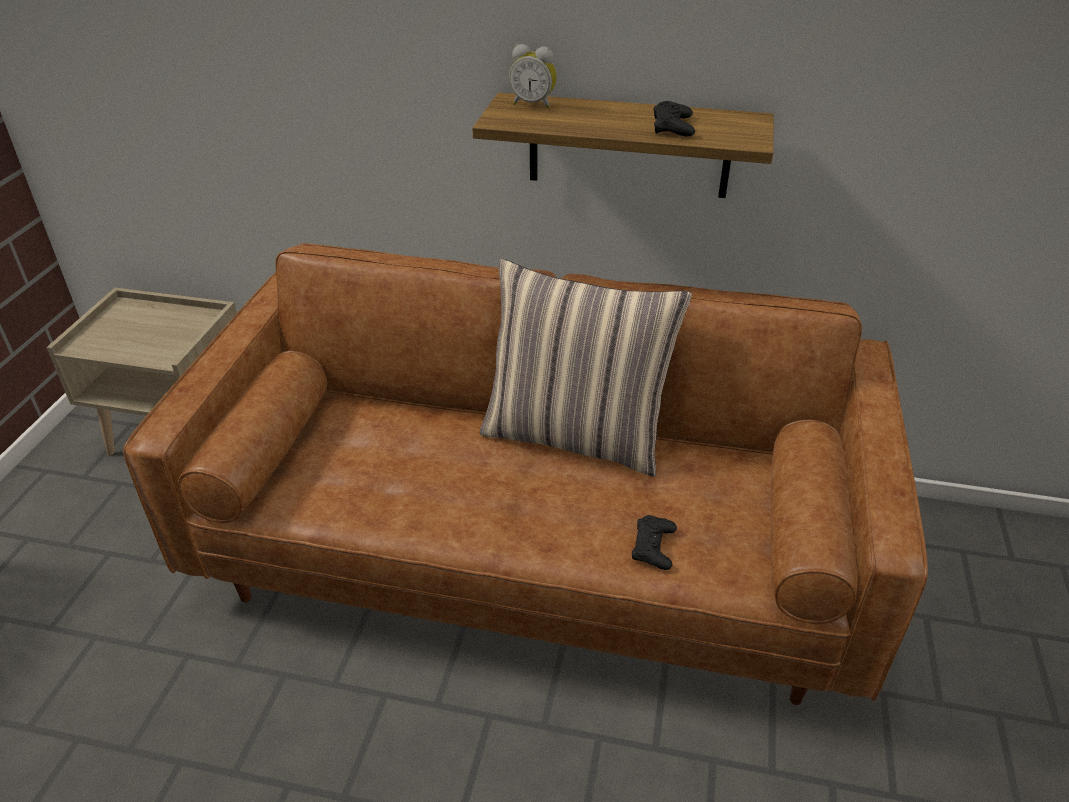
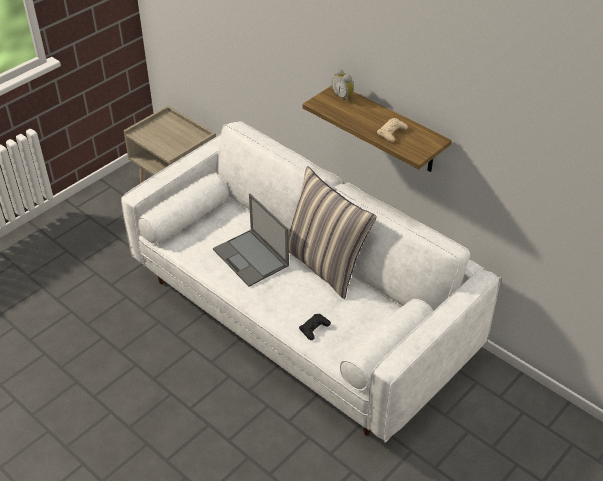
camera: 30 degrees right, 5 degrees up
(443, 472) = (251, 258): none -> laptop
(534, 549) = (301, 315): brown sofa -> white sofa
(673, 126) = (391, 133): black game controller -> beige game controller

